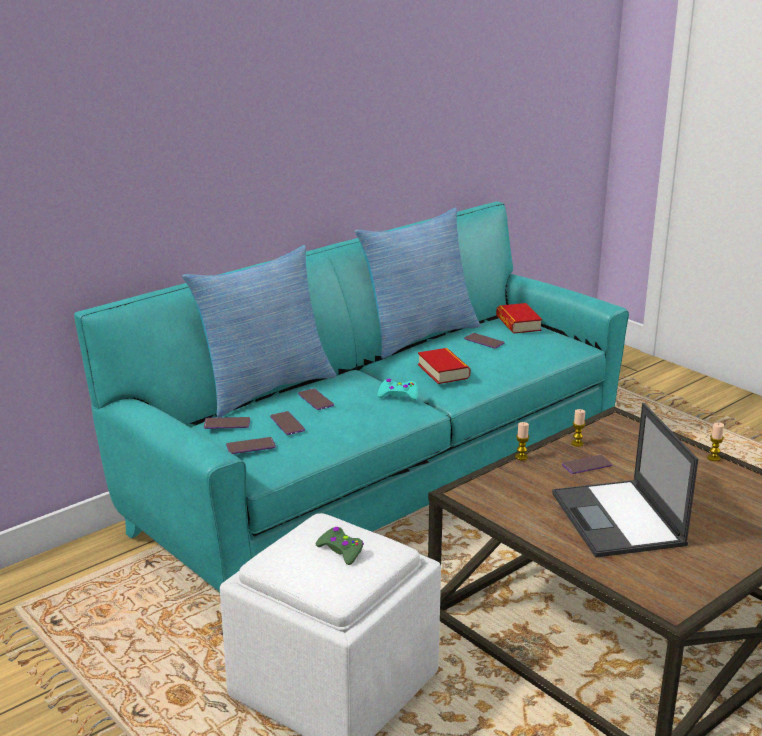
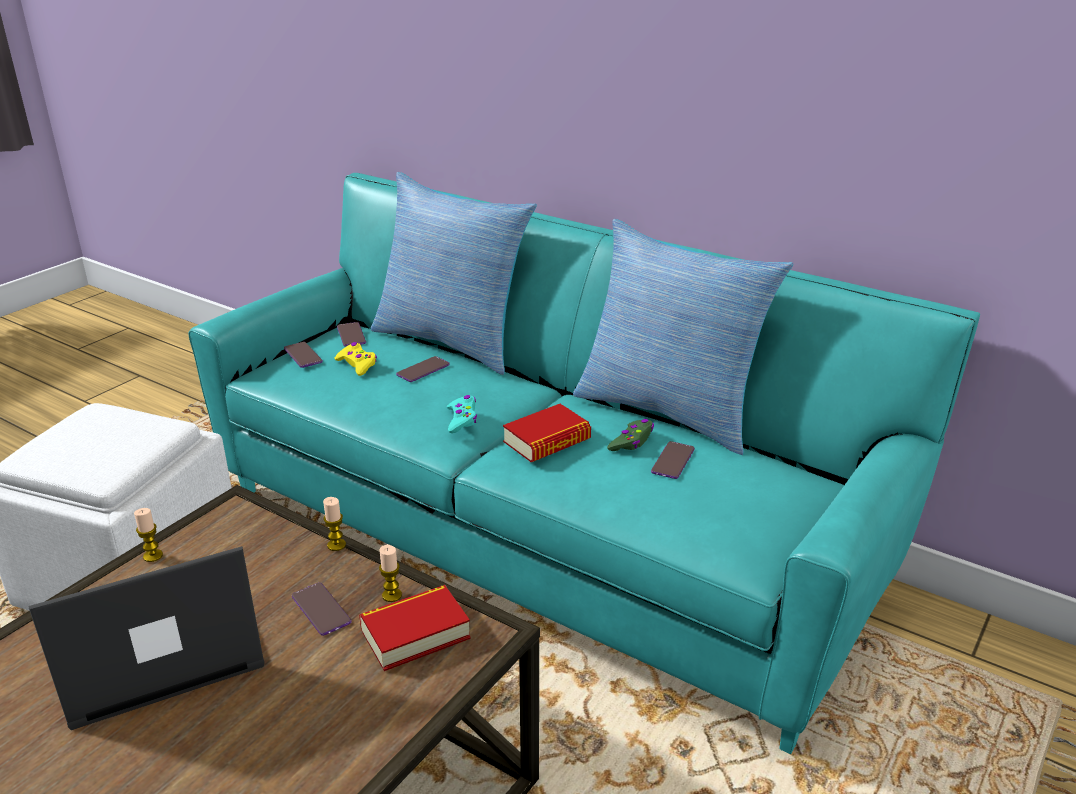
camera: 75 degrees right, 5 degrees up
(287, 424) = (357, 364): phone -> yellow game controller
(341, 551) = (105, 445): green game controller -> green game controller (631, 441)
(518, 323) = (770, 485): book -> book (415, 634)
(713, 458) = (364, 764): candle -> candle (153, 556)

